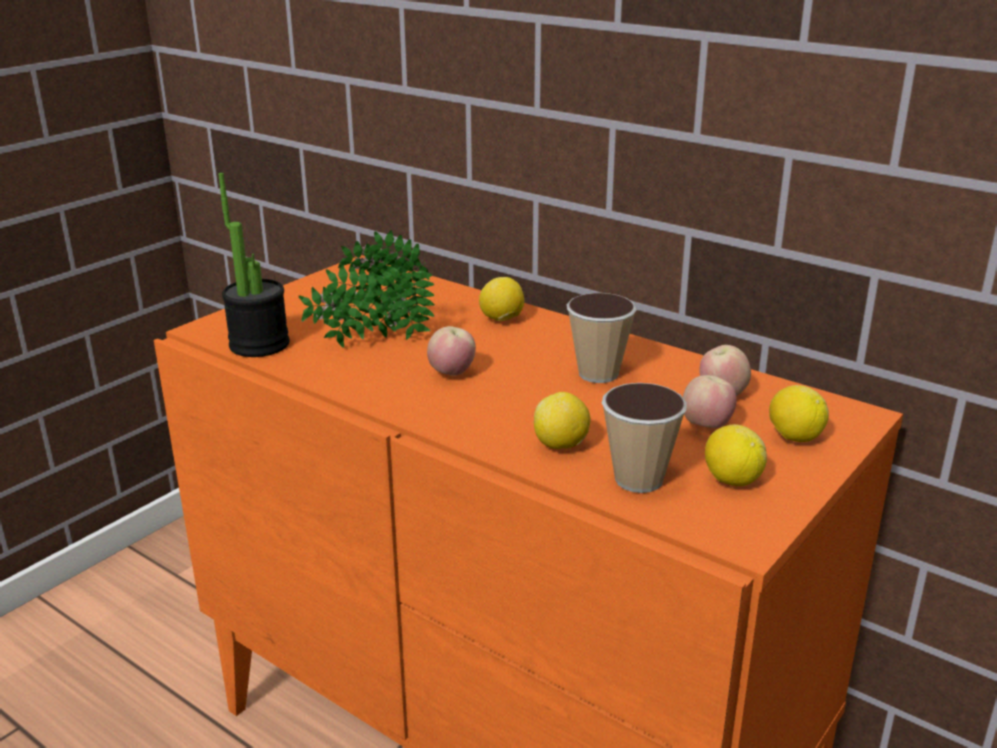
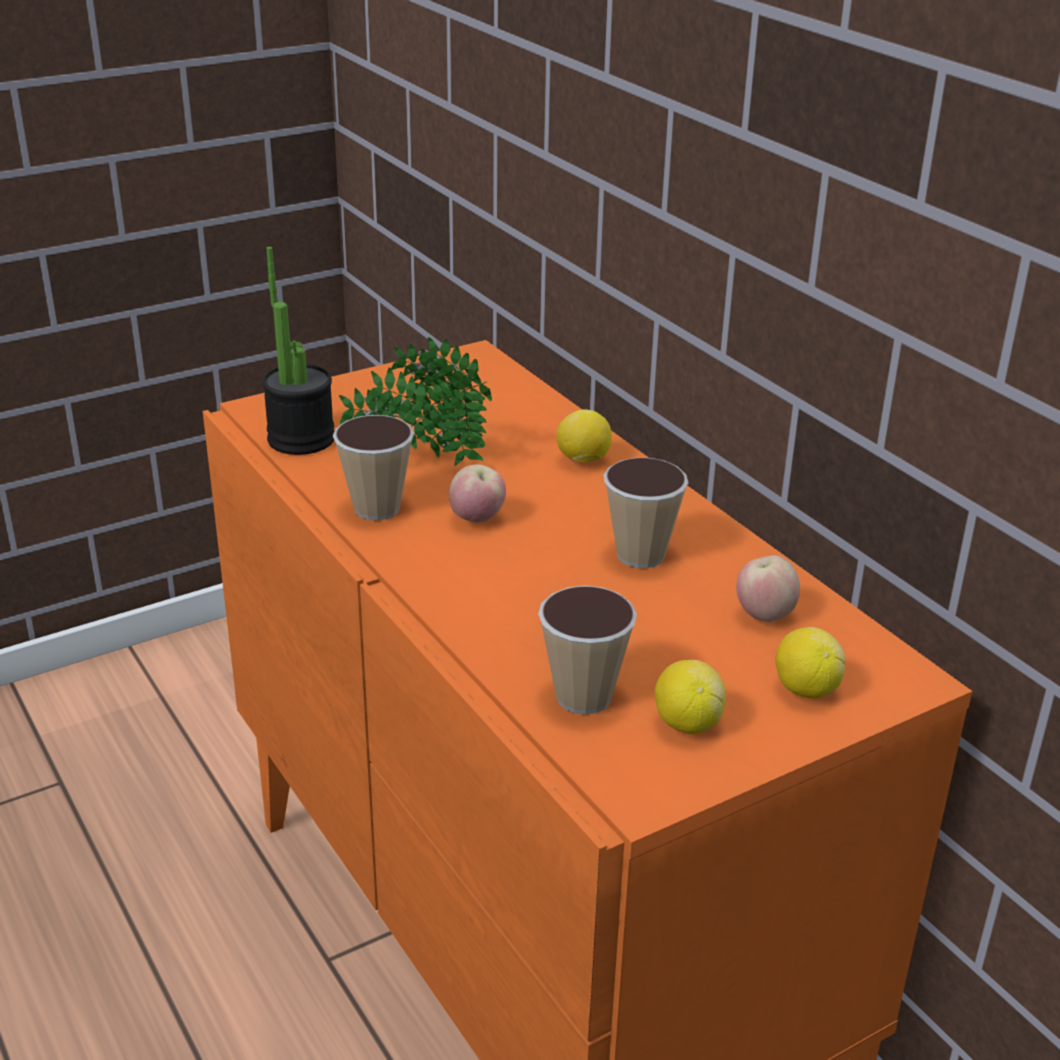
camera: 20 degrees right, 5 degrees up
(363, 381) = (377, 508): none -> cup
(561, 445) = (530, 635): lemon -> none
(706, 427) = (712, 651): apple -> none

